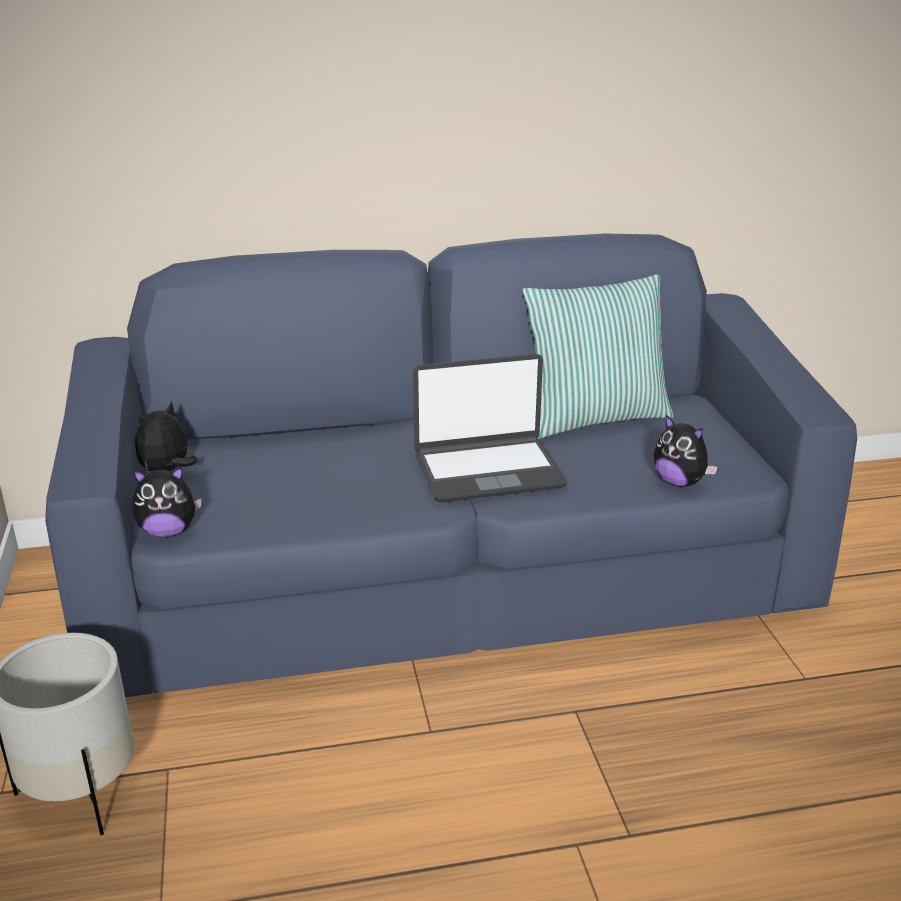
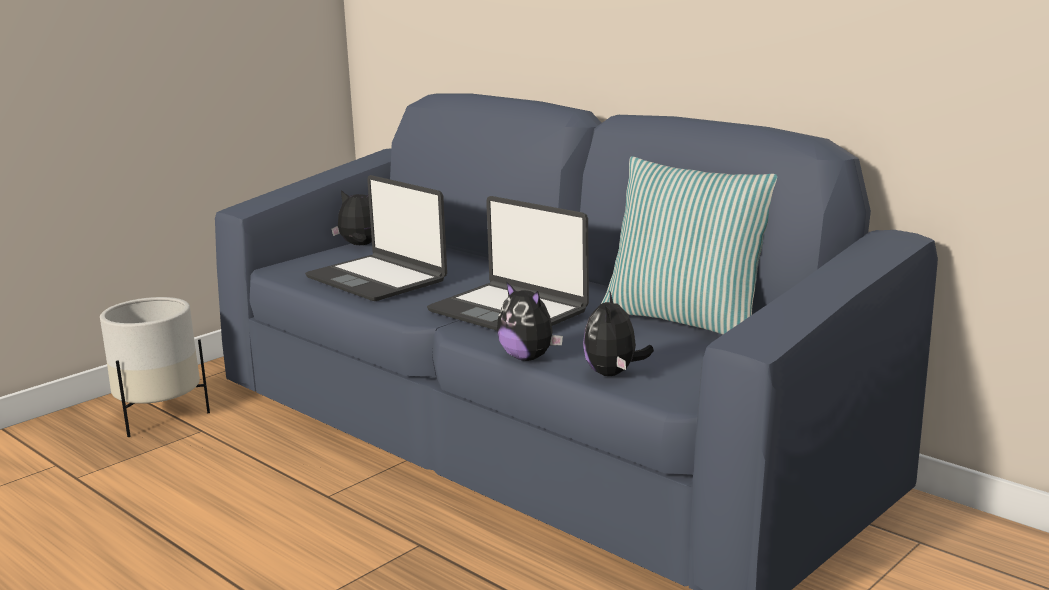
camera: 55 degrees right, 10 degrees down
(168, 531) = (286, 267): plush toy -> plush toy (528, 357)
(297, 497) = (377, 279): none -> laptop

